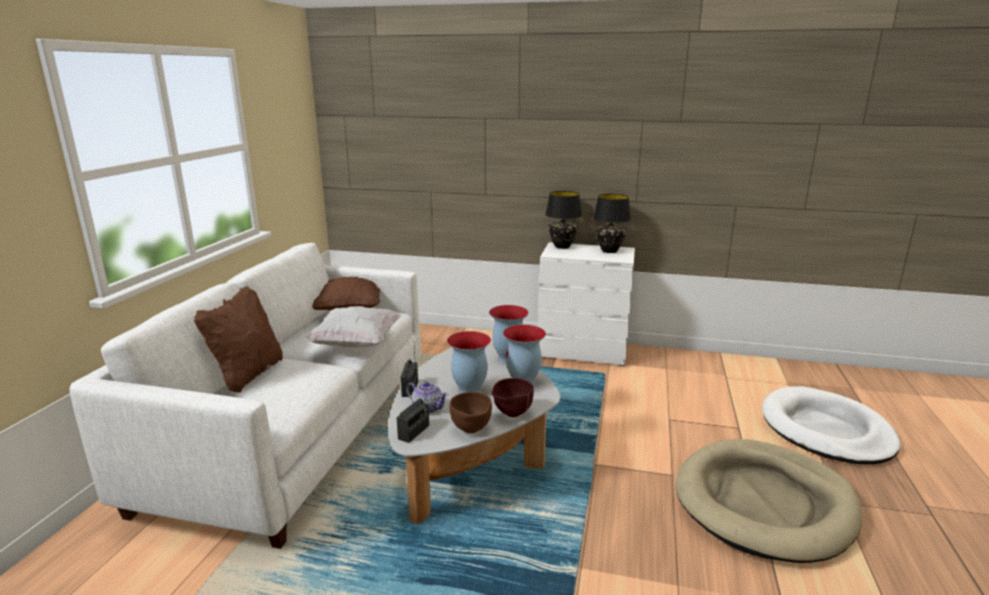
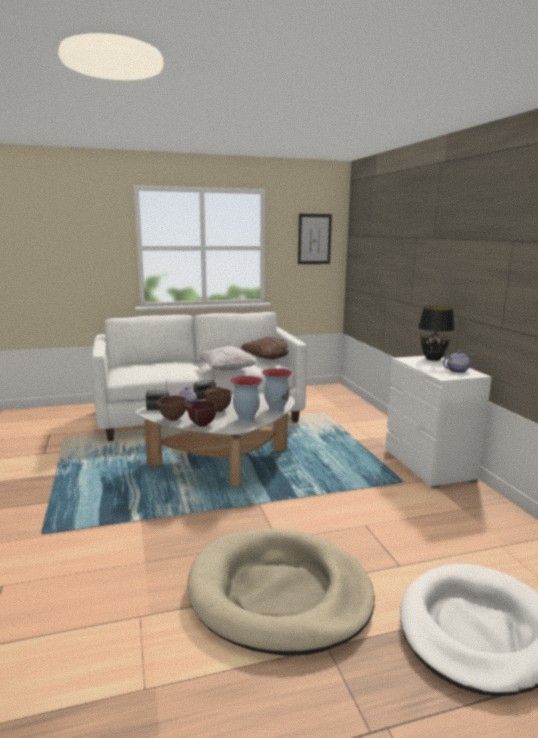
camera: 60 degrees right, 5 degrees down
(248, 375) = (164, 362): brown pillow -> none
(291, 124) = (314, 239): none -> picture
(469, 391) = (217, 410): vase -> brown bowl
(609, 251) = (457, 371): black table lamp -> teapot

